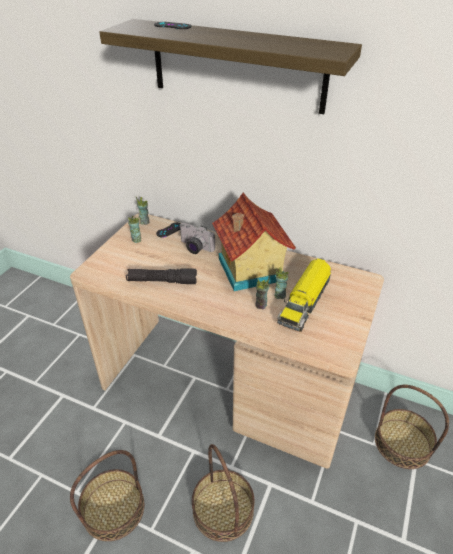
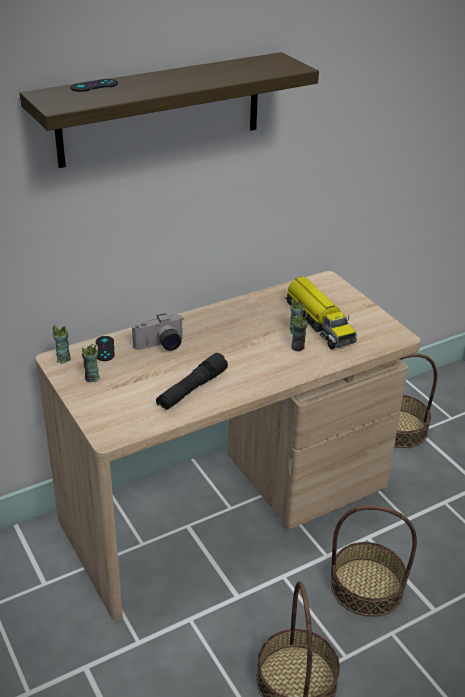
camera: 55 degrees left, 5 degrees down
(249, 269) = (239, 330): toy house -> none

